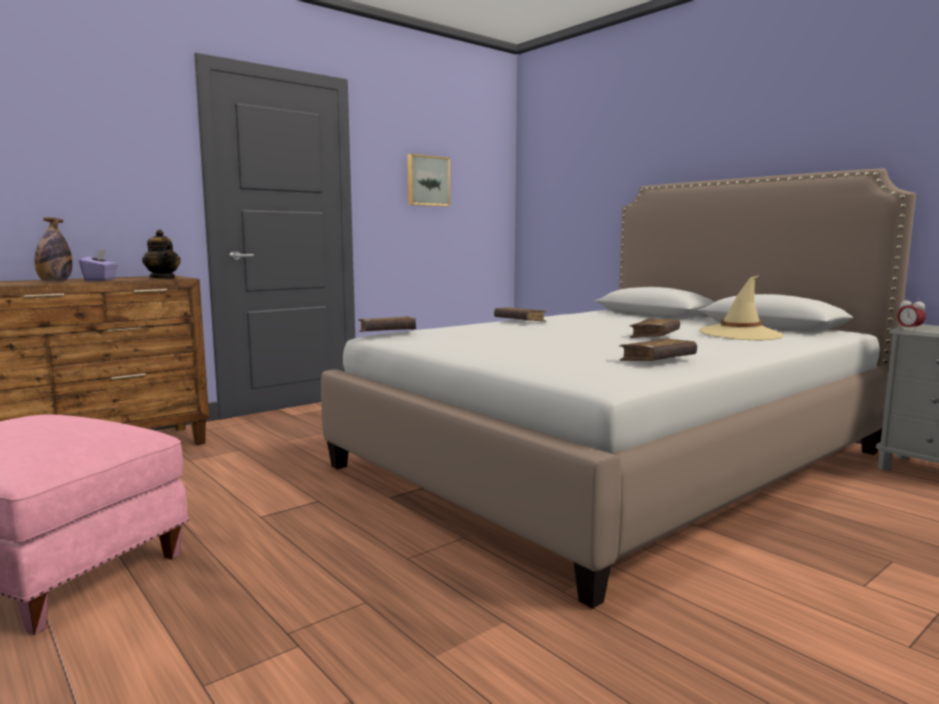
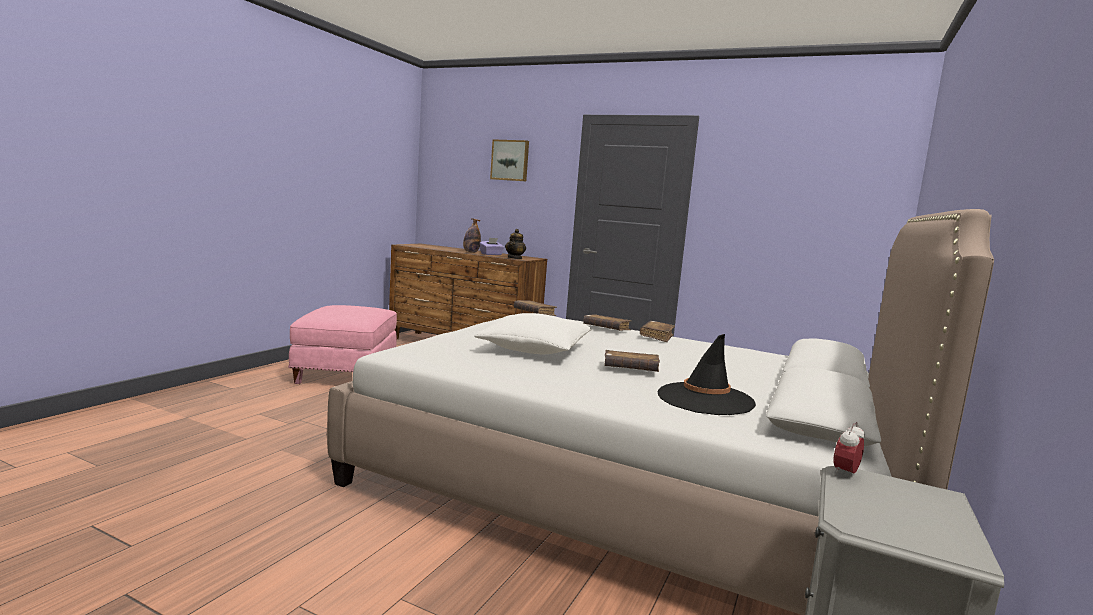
camera: 65 degrees right, 0 degrees up
(427, 181) = (775, 201): picture -> picture (510, 160)
(581, 347) = (534, 350): none -> white pillow
(657, 360) = (492, 365): brown book -> brown book (606, 329)
(740, 334) = (705, 399): beige hat -> black hat

